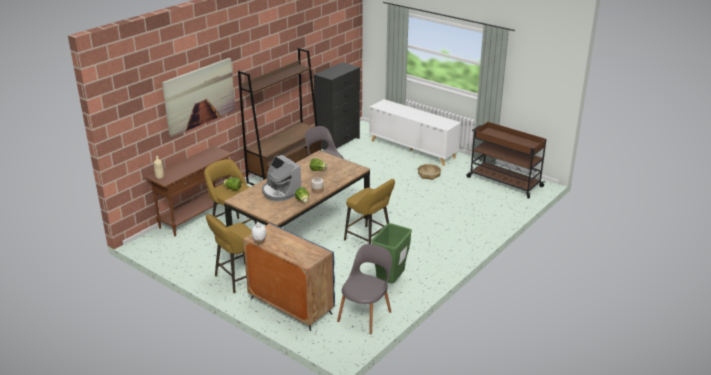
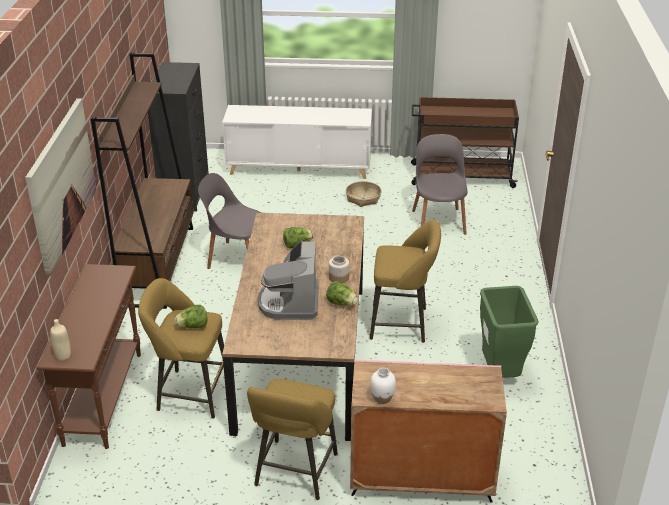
camera: 35 degrees left, 5 degrees up
(280, 192) = (290, 302): coffee machine -> coffee machine turned 75 degrees clockwise
(290, 306) = (420, 477): blue cabinet -> pink cabinet
(365, 315) = (529, 439): grey chair -> grey chair (438, 220)

